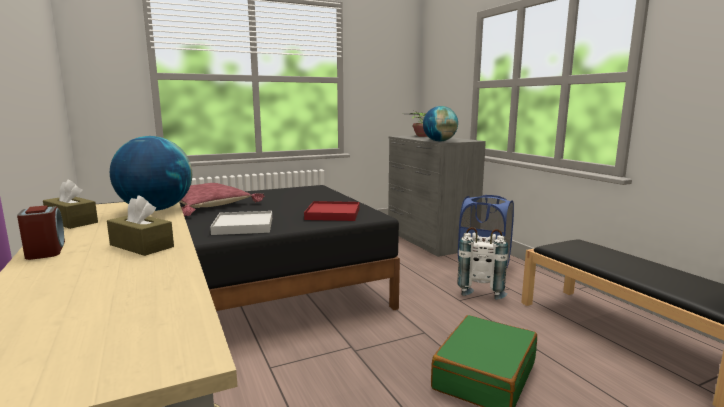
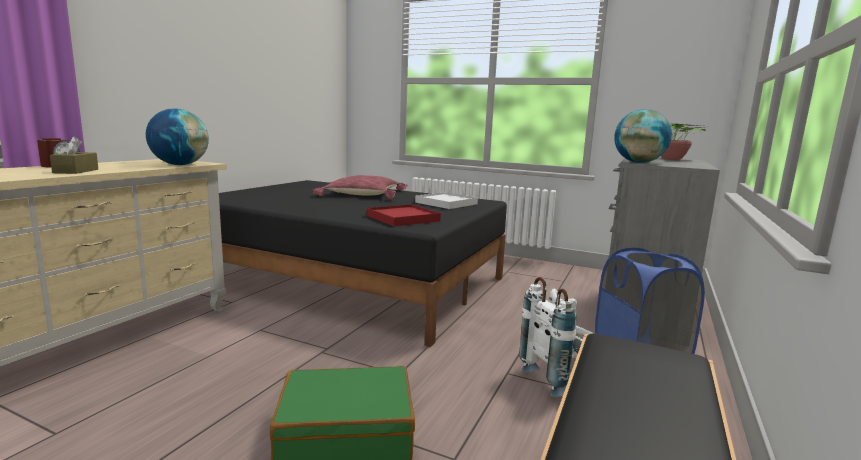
camera: 50 degrees right, 0 degrees up
(72, 222) = (132, 162): brown tissue box -> none
(243, 226) = (319, 208): white tray -> white tray (446, 203)

